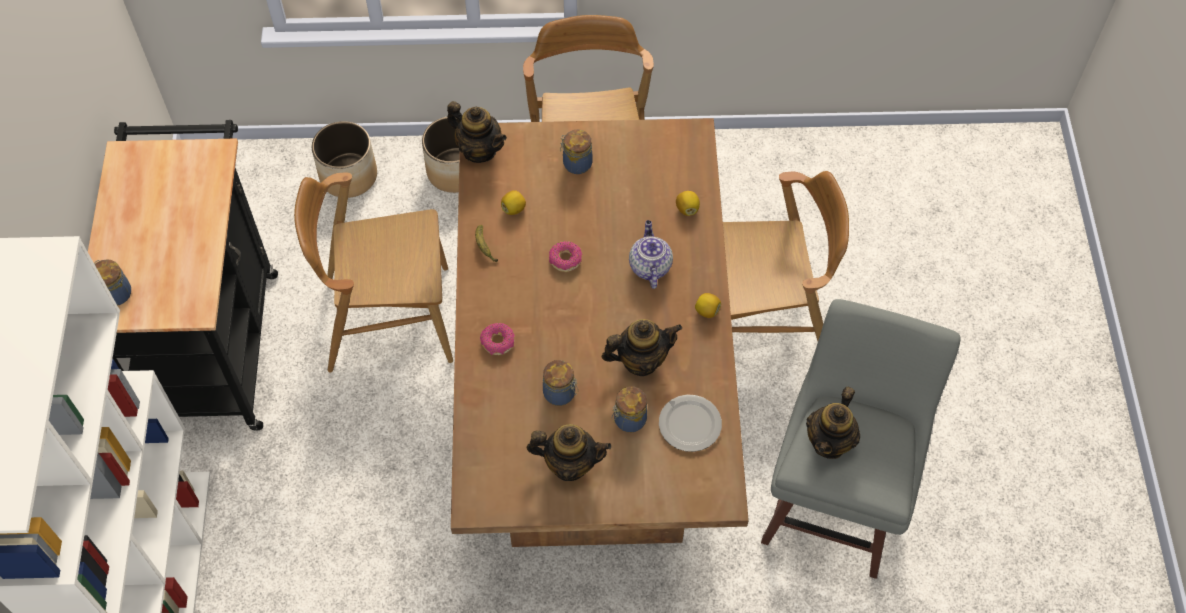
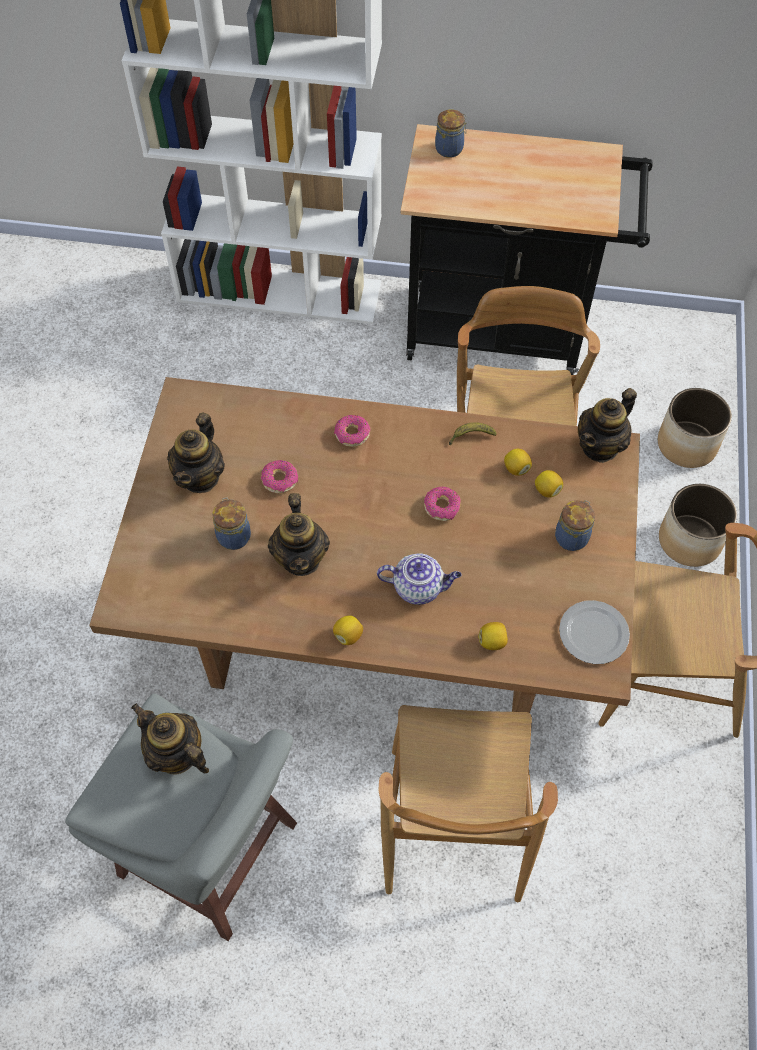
camera: 100 degrees right, 0 degrees up
(532, 184) = (547, 490): none -> lemon
(560, 394) = (279, 480): jar -> donut
(689, 425) = (211, 590): plate -> plate (592, 633)

